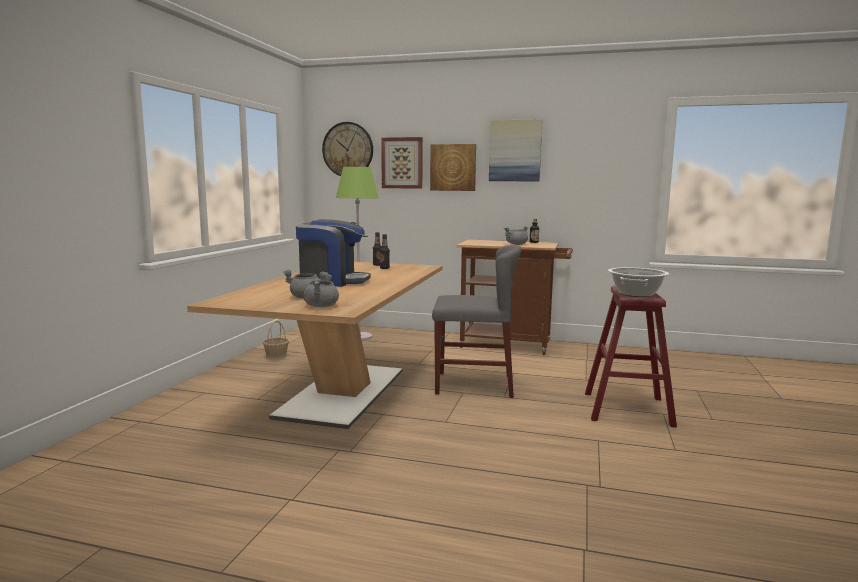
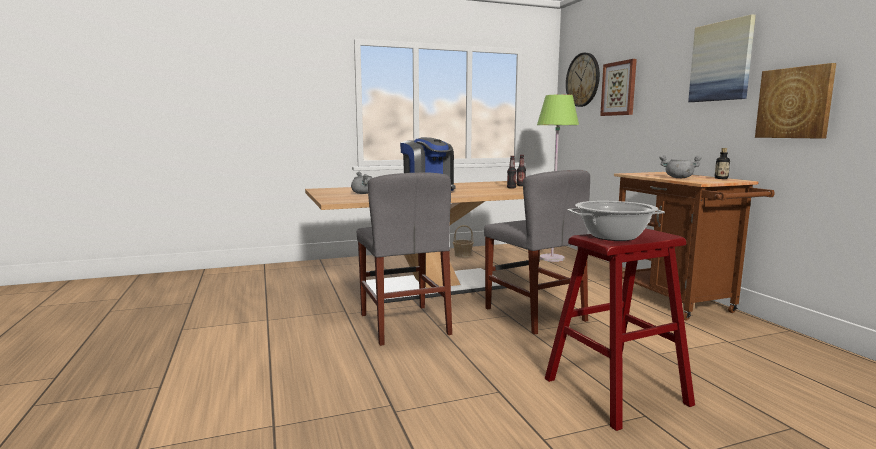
camera: 55 degrees right, 0 degrees up
(321, 306) = (342, 198): grey cooking pot -> none
(422, 433) = (404, 324): none -> grey chair
(453, 167) = (659, 89): picture -> picture (794, 103)

